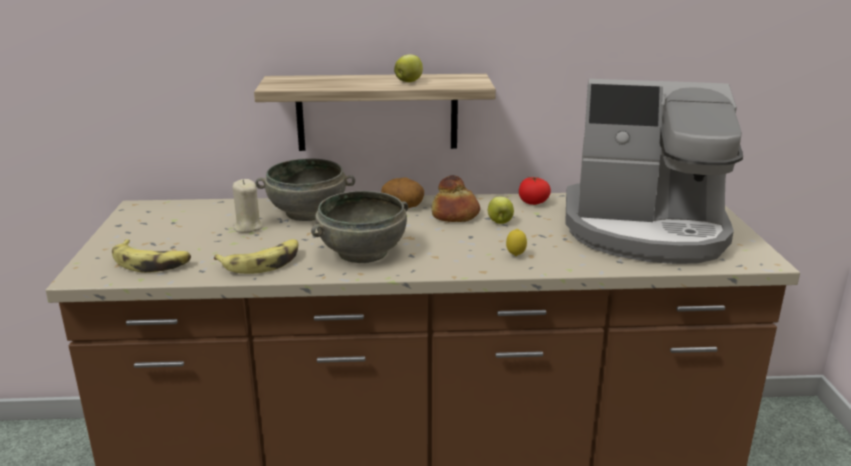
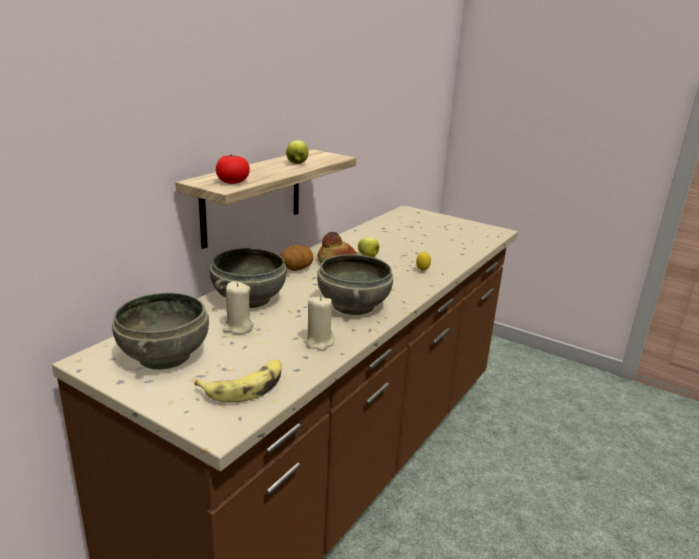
camera: 55 degrees left, 0 degrees up
(169, 223) = (165, 356): none -> grey bowl
(262, 263) = (319, 342): banana -> beige candle
(533, 202) = (354, 239): tomato -> tomato (233, 182)
(645, 230) = (433, 234): coffee machine -> none

